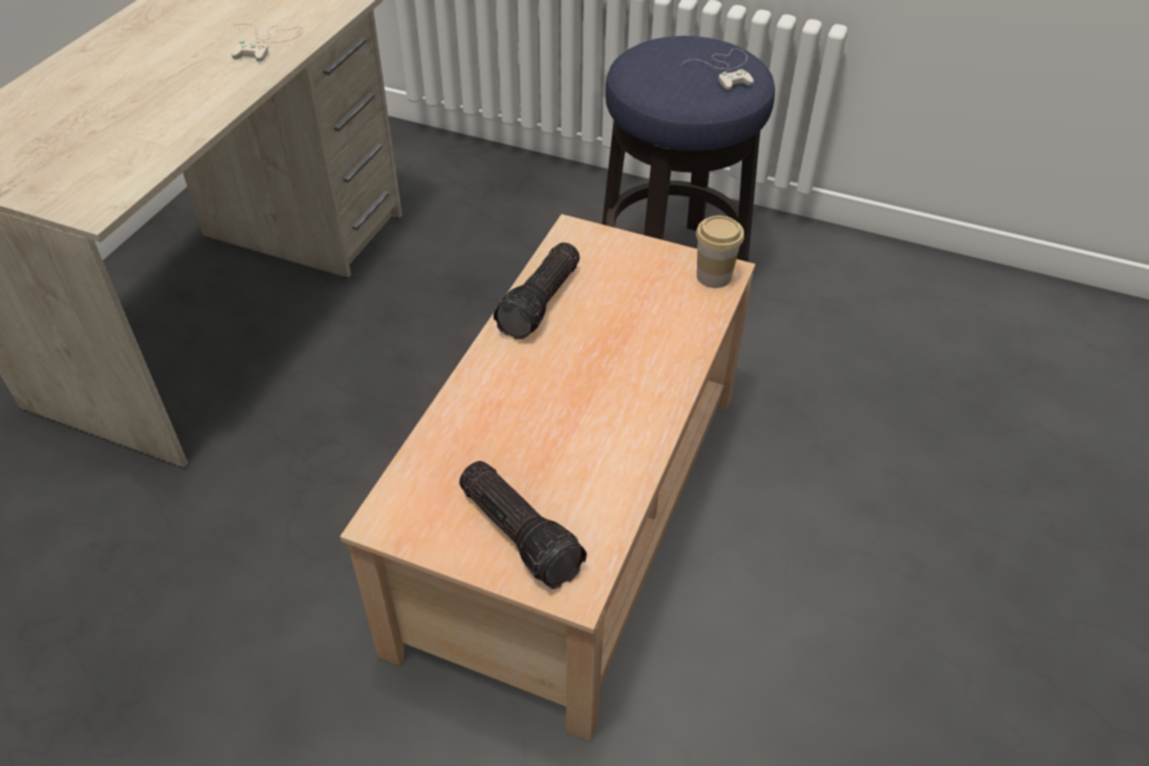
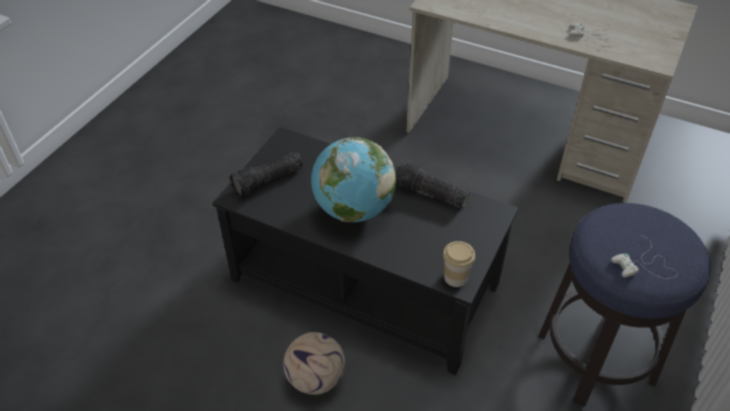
camera: 95 degrees right, 0 degrees up
(575, 517) = (363, 283): beige coffee table -> black coffee table
(588, 396) = (353, 209): none -> globe
(777, 570) = (315, 378): none -> football

